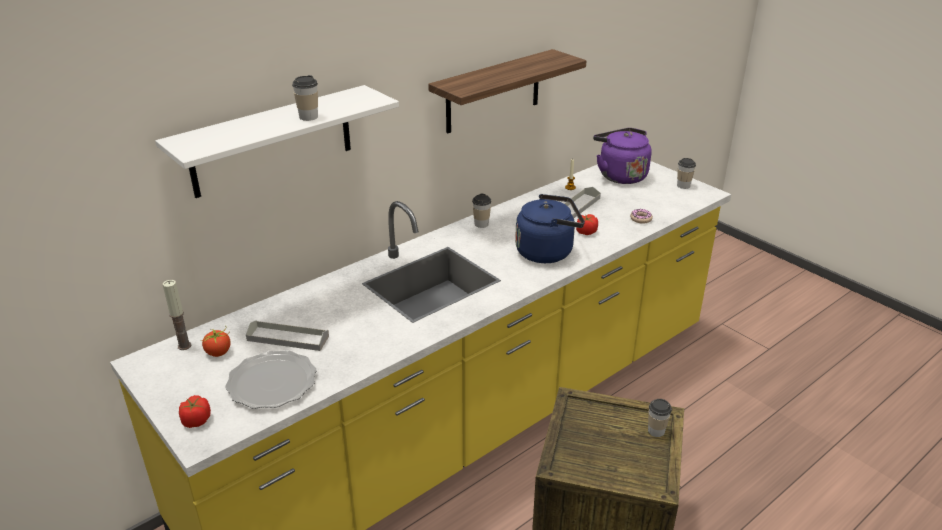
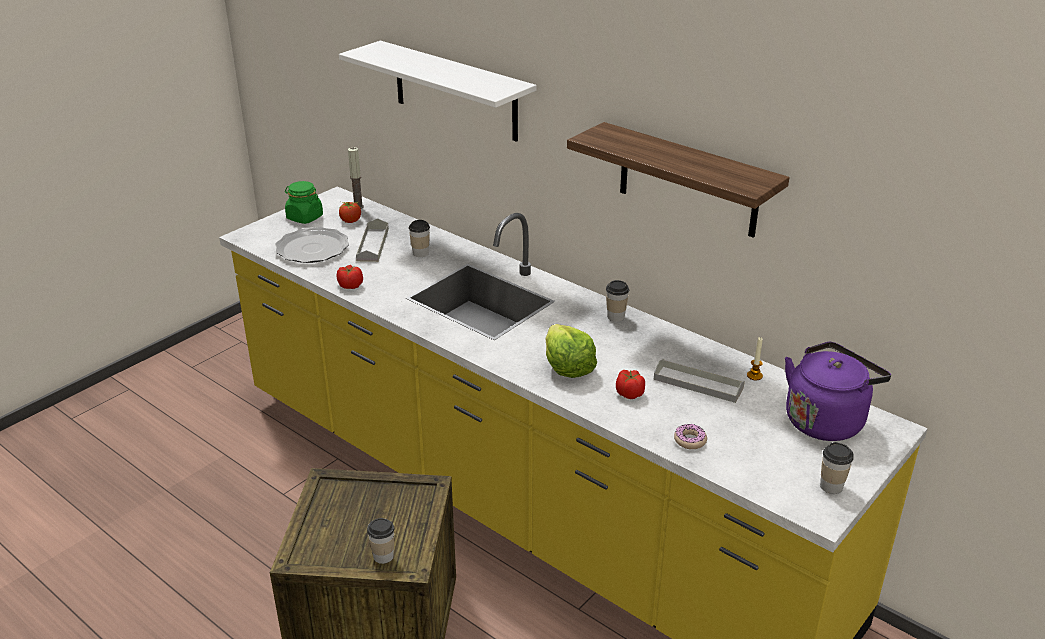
camera: 80 degrees right, 0 degrees up
(183, 389) = (304, 217): none -> green jar
(196, 421) = (268, 229): tomato -> tomato (350, 285)
(308, 117) = (440, 75): cup -> cup (420, 253)
(547, 251) = (567, 367): blue kettle -> lettuce

